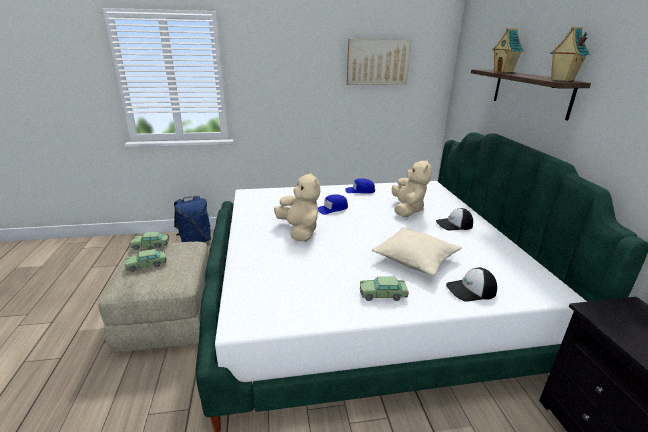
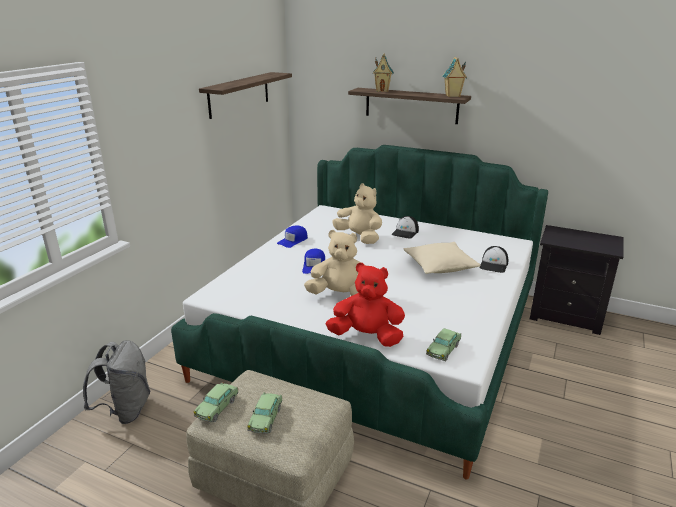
camera: 55 degrees left, 0 degrees up
(195, 241) = (125, 410): blue backpack -> grey backpack
(247, 260) = (367, 337): none -> red plush toy
(377, 62) = (239, 94): picture -> shelf
(383, 294) = (474, 295): toy car -> toy car (443, 350)

